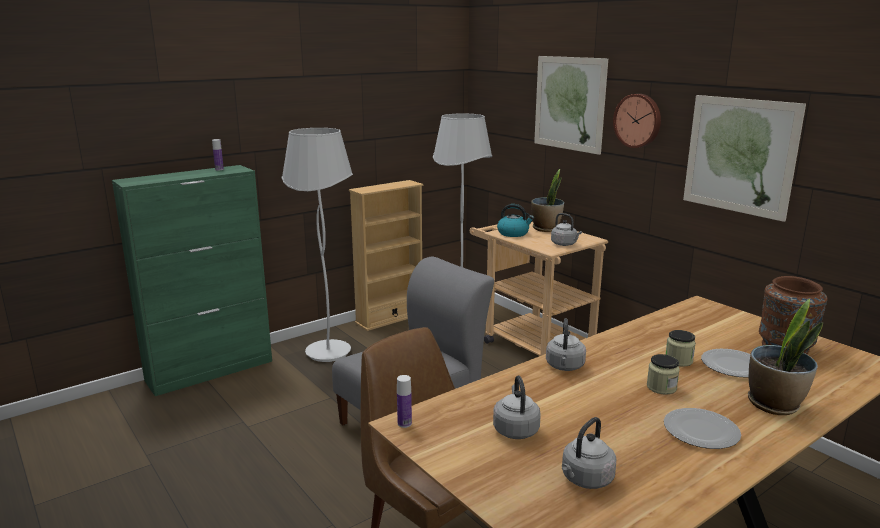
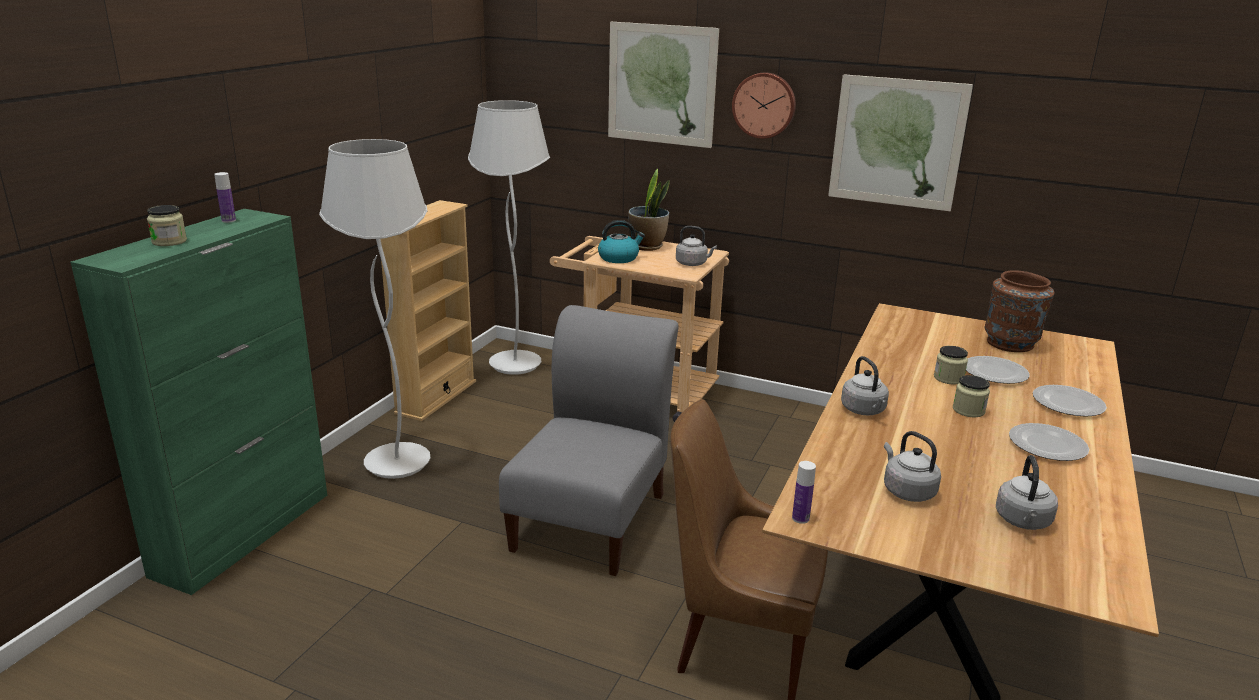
camera: 30 degrees left, 5 degrees up
(171, 176) = (169, 241): none -> jar
(774, 404) = (1067, 403): potted plant -> plate

